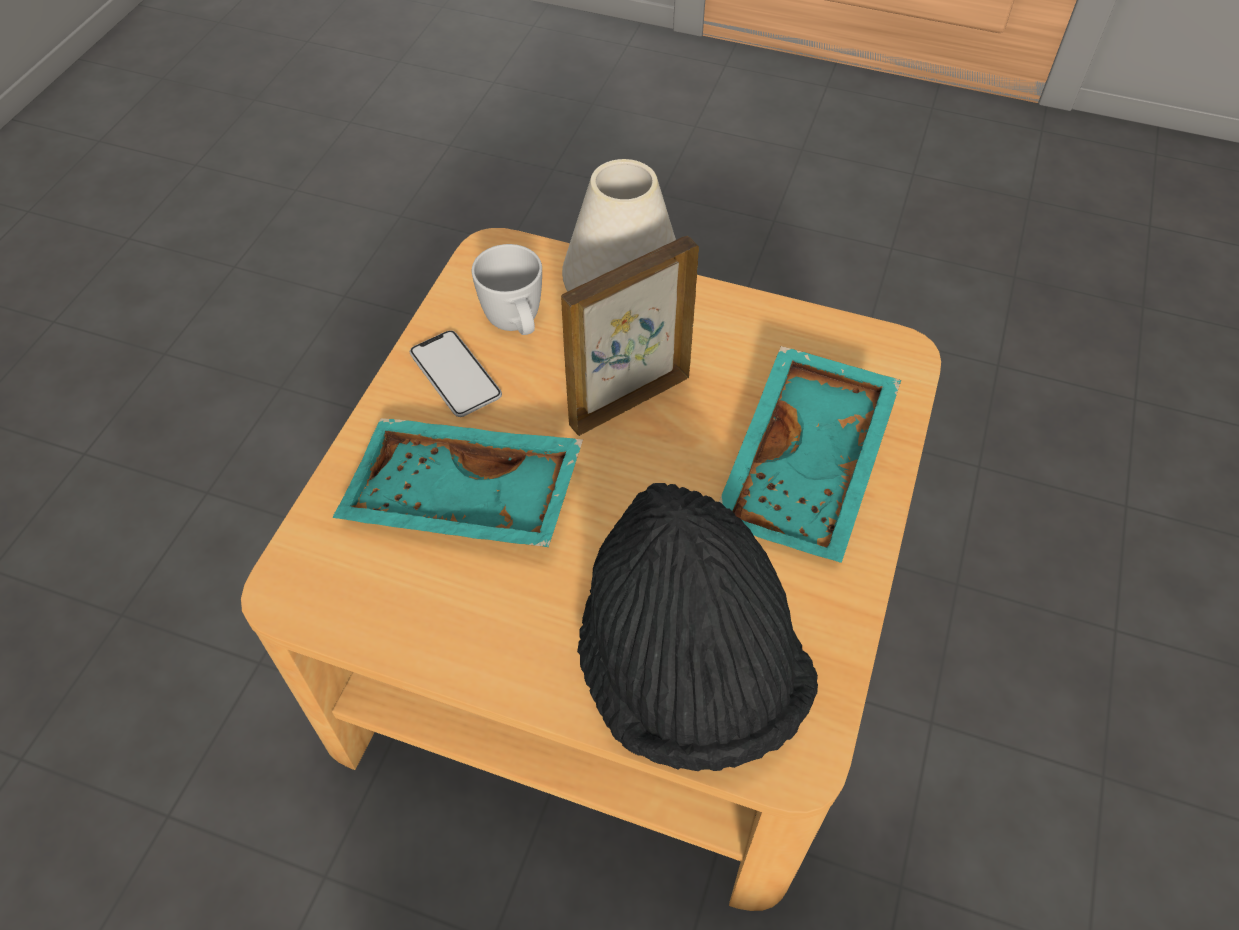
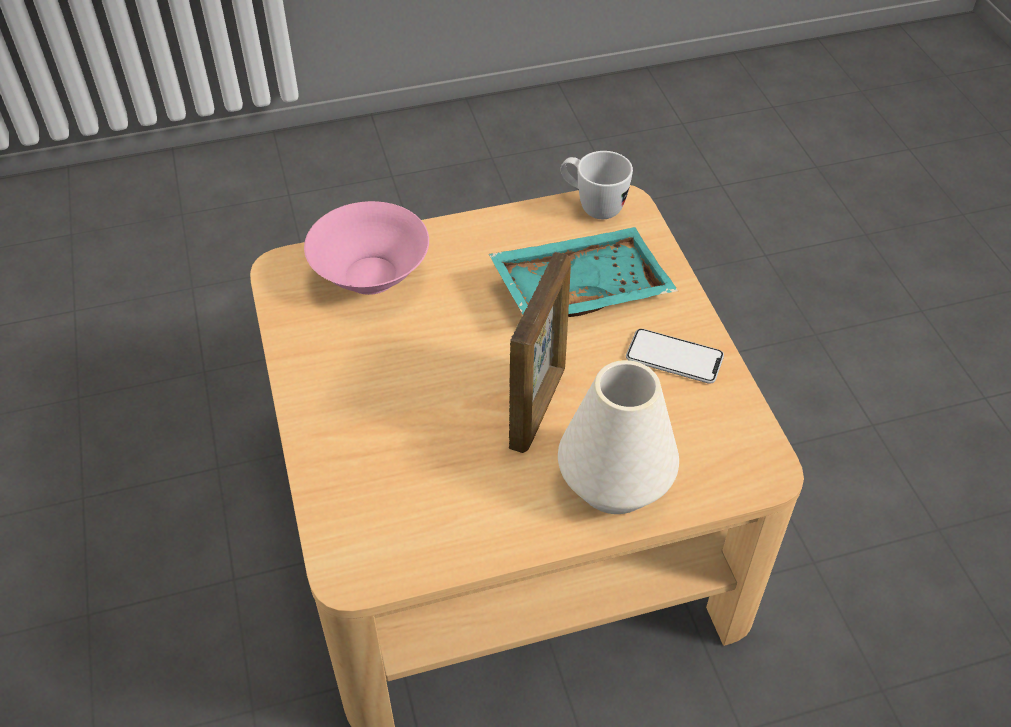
camera: 145 degrees right, 5 degrees down
(516, 326) = (674, 416): white mug -> white mug (592, 206)
(686, 669) = (371, 276): black hat -> pink bowl
(809, 469) = (370, 428): turquoise tray -> none

